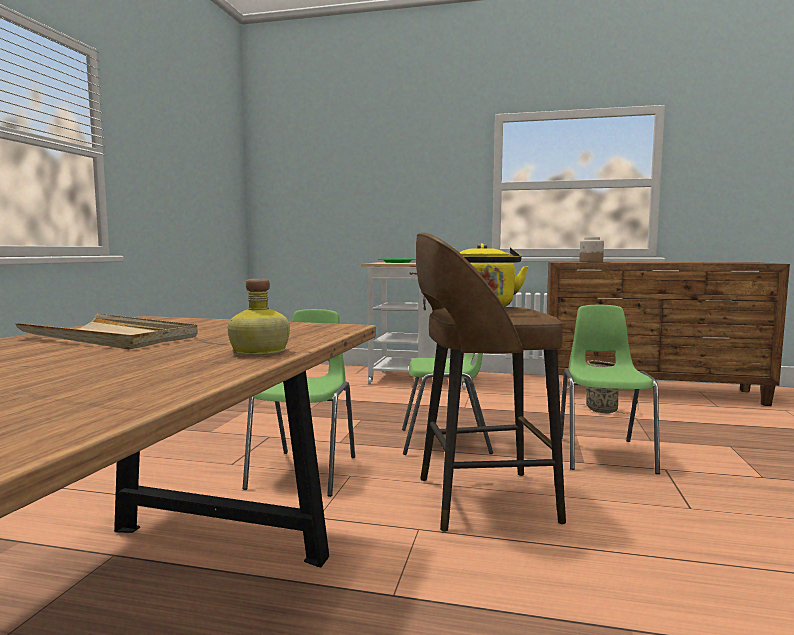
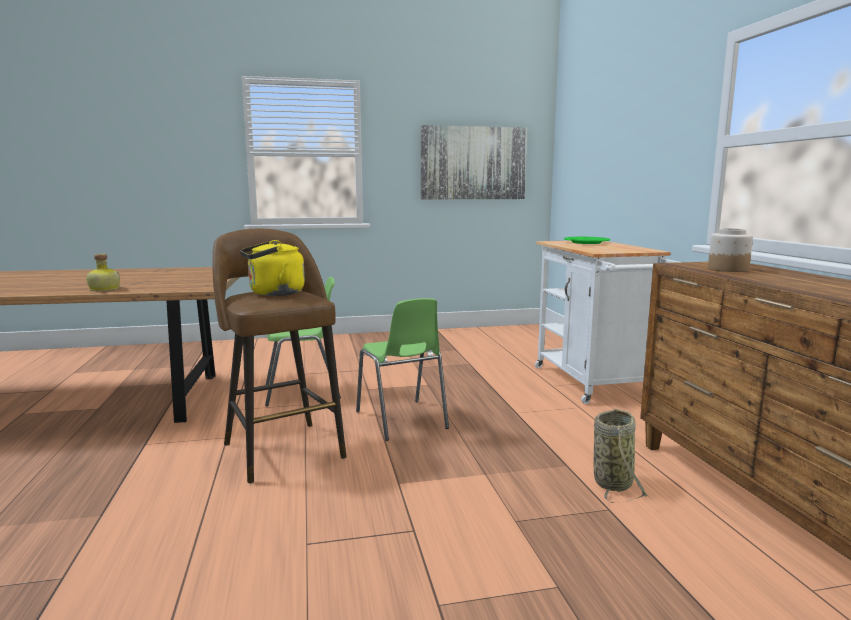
camera: 65 degrees right, 5 degrees up
(110, 337) = (153, 274): beige tray -> none
(199, 186) = (473, 163): none -> picture
(603, 454) = (433, 492): green chair -> none

